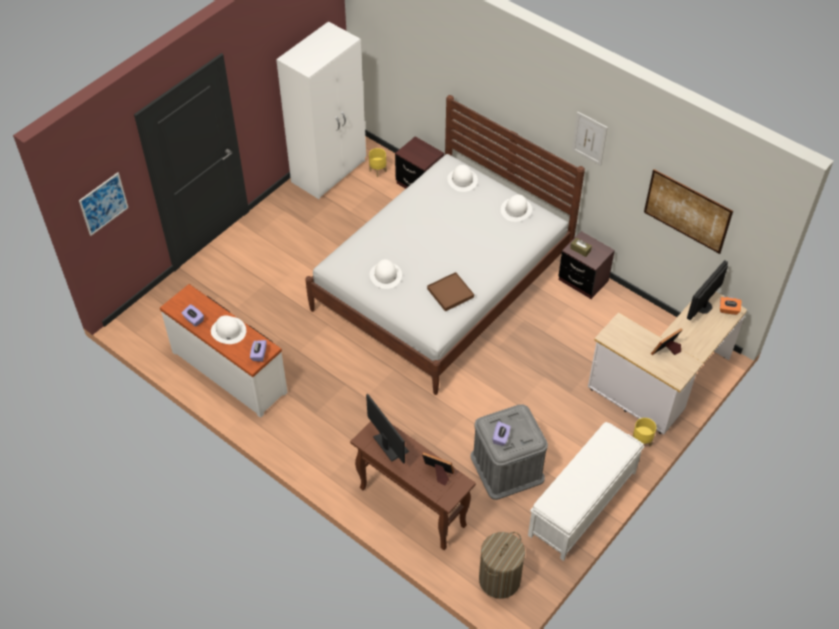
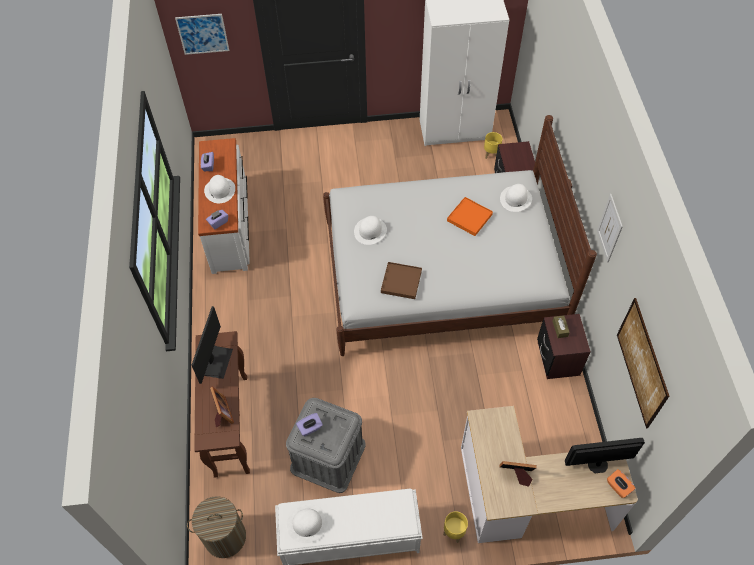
camera: 45 degrees right, 5 degrees up
(446, 215) = (469, 217): none -> orange tray
(516, 209) = (532, 254): white hat -> white hat (307, 523)

